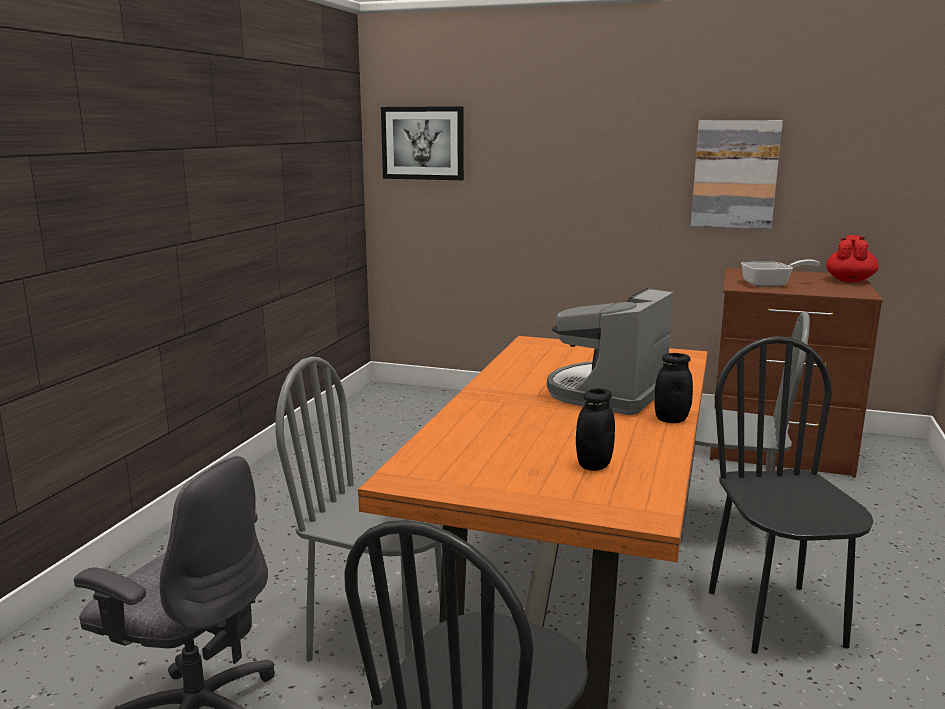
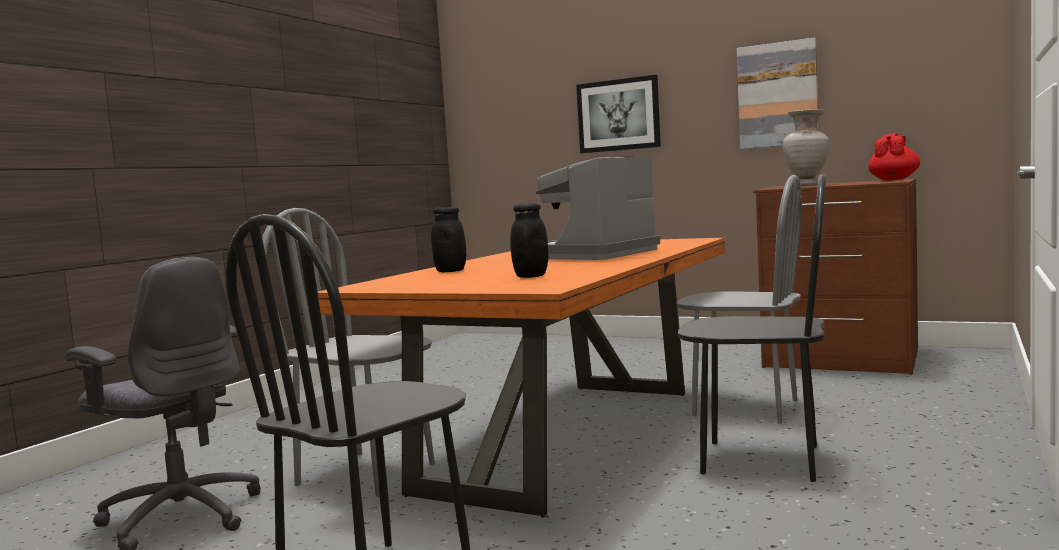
camera: 10 degrees right, 10 degrees down
(423, 143) = (495, 102): picture -> picture (618, 115)
(671, 419) = (636, 259): black jar -> black jar (450, 271)
(771, 284) = (807, 185): frying pan -> beige vase
(776, 618) = (760, 460): black chair -> black chair turned 105 degrees clockwise

